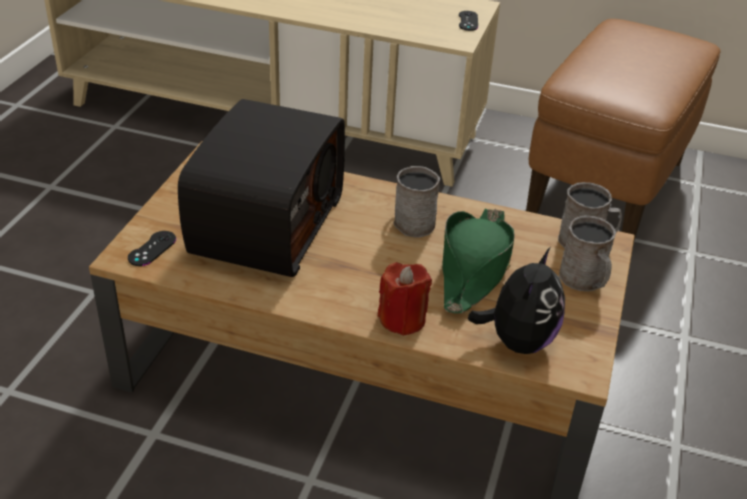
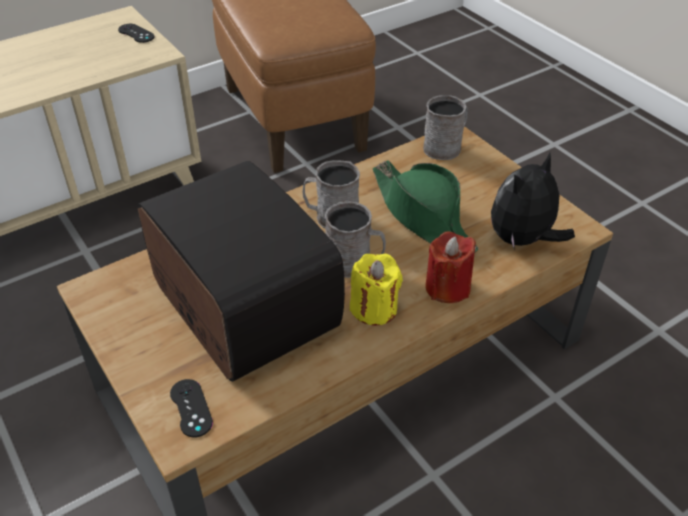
camera: 50 degrees left, 5 degrees up
(333, 289) = (374, 308): none -> yellow candle
(518, 340) = (522, 240): plush toy -> plush toy turned 105 degrees counterclockwise
(585, 281) = (487, 172): grey mug -> grey mug (355, 263)

